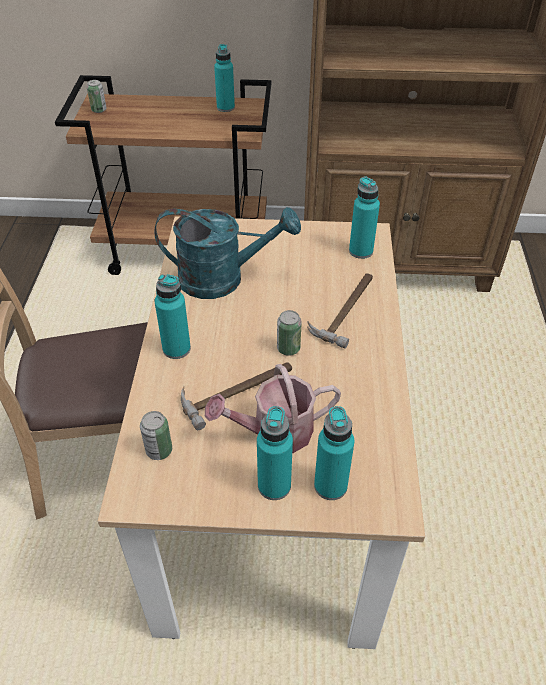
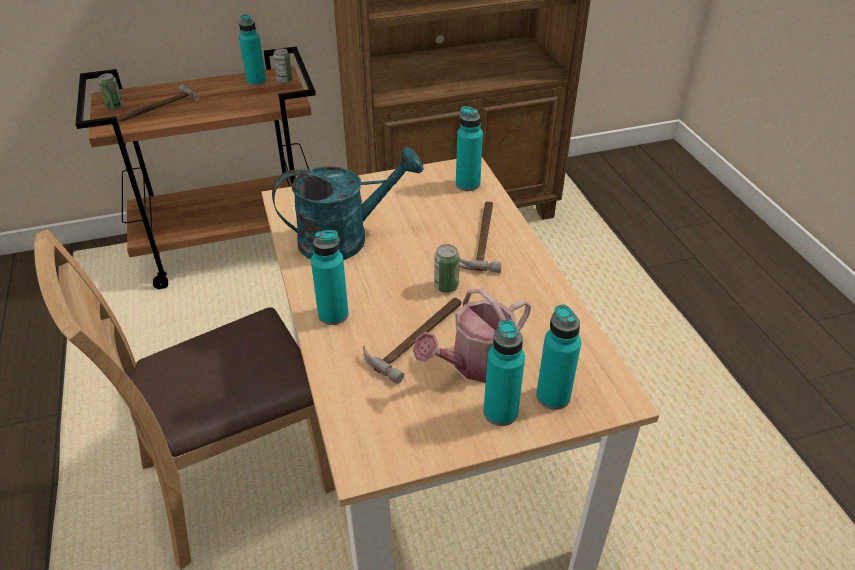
camera: 20 degrees left, 5 degrees down
(132, 119) = (159, 109): none -> hammer
(159, 450) = (368, 414): can -> can (284, 80)

